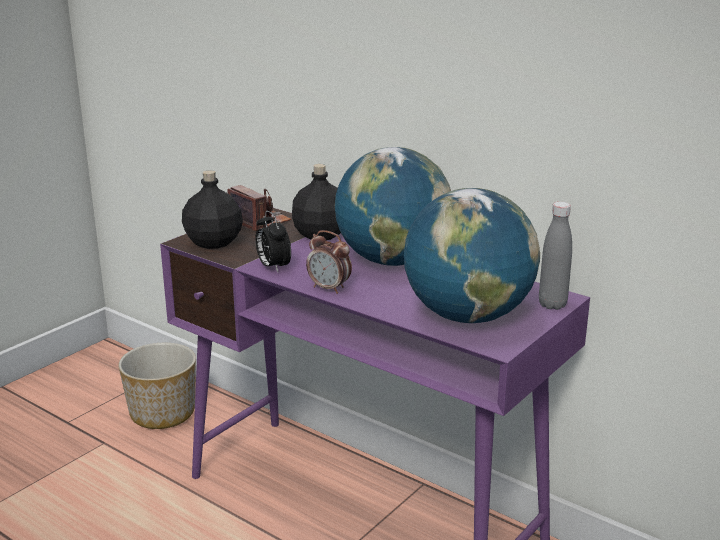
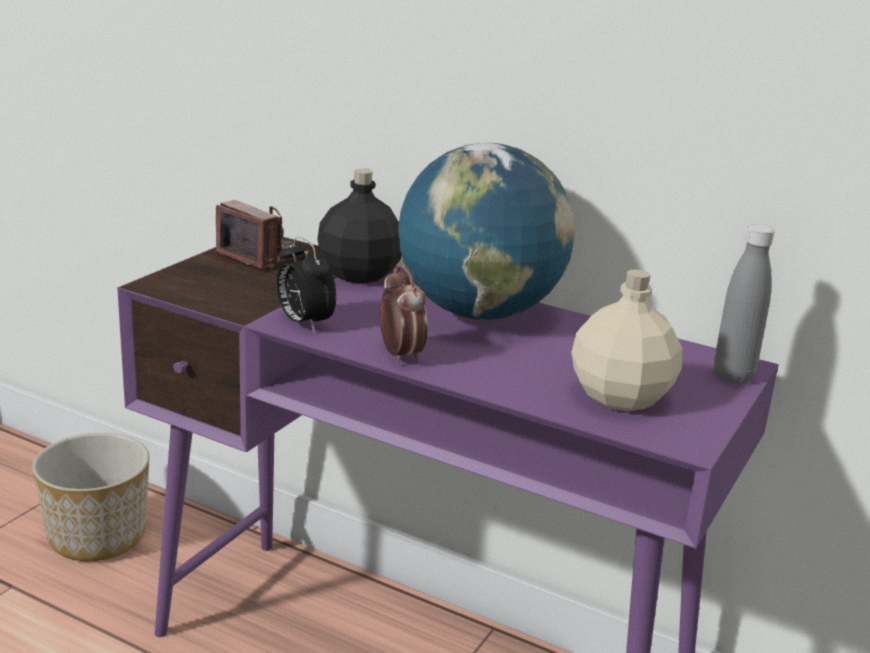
camera: 10 degrees left, 0 degrees up
(213, 242) = (200, 286): black bottle -> none
(329, 288) = (400, 355): alarm clock -> alarm clock turned 135 degrees counterclockwise
(467, 317) = (622, 397): globe -> beige bottle

